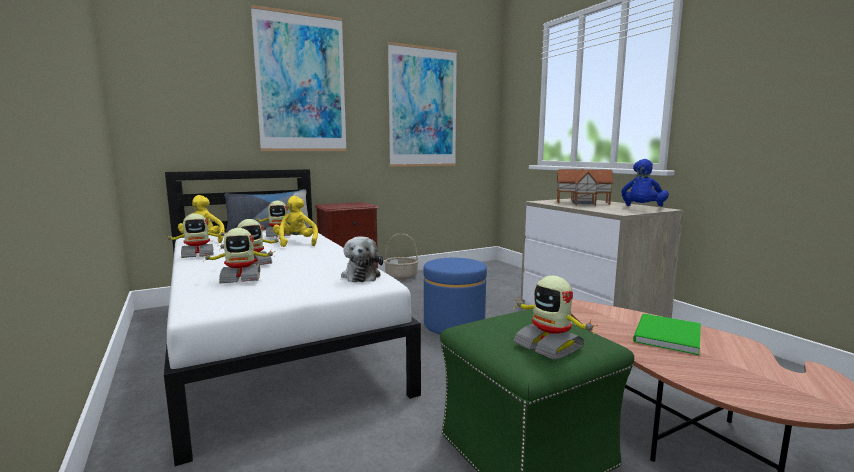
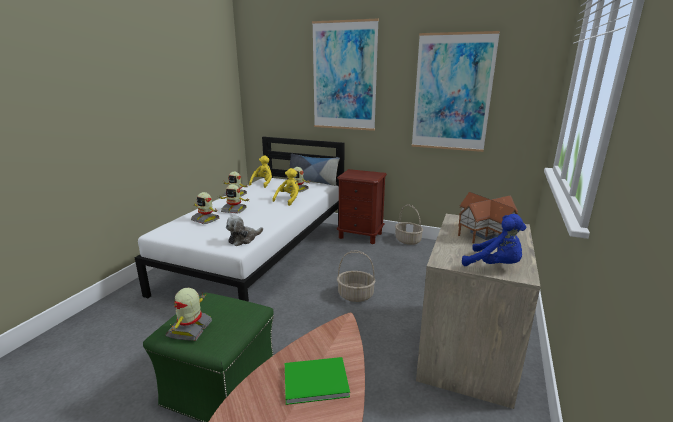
camera: 50 degrees right, 10 degrees up
(454, 324) = (356, 295): blue ottoman -> basket
(642, 209) = (494, 265): blue plush toy -> blue plush toy turned 135 degrees counterclockwise

